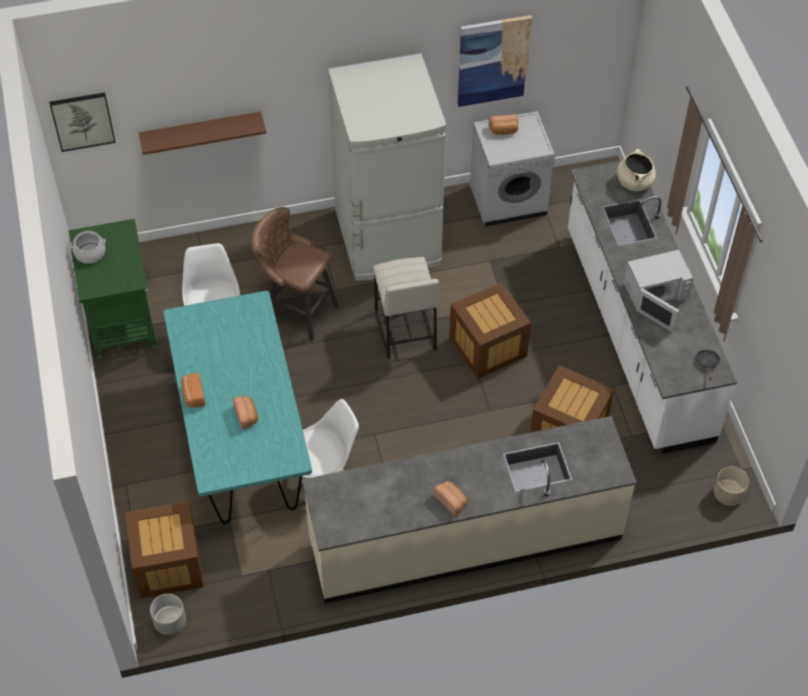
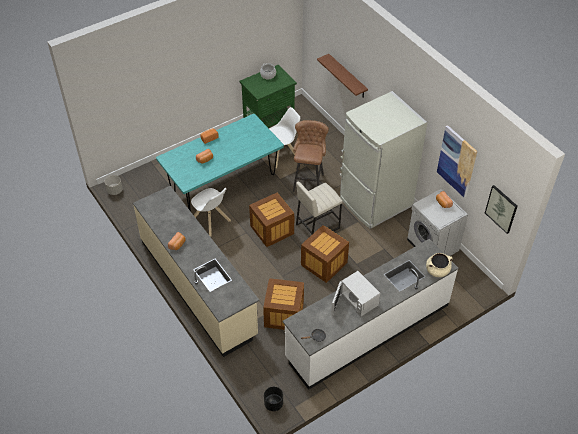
camera: 70 degrees right, 5 degrees down
(82, 121) = (314, 27): picture -> picture (501, 209)
(168, 565) = (144, 180): crate -> crate (272, 230)
(728, 495) = (273, 404): beige planter -> black planter

